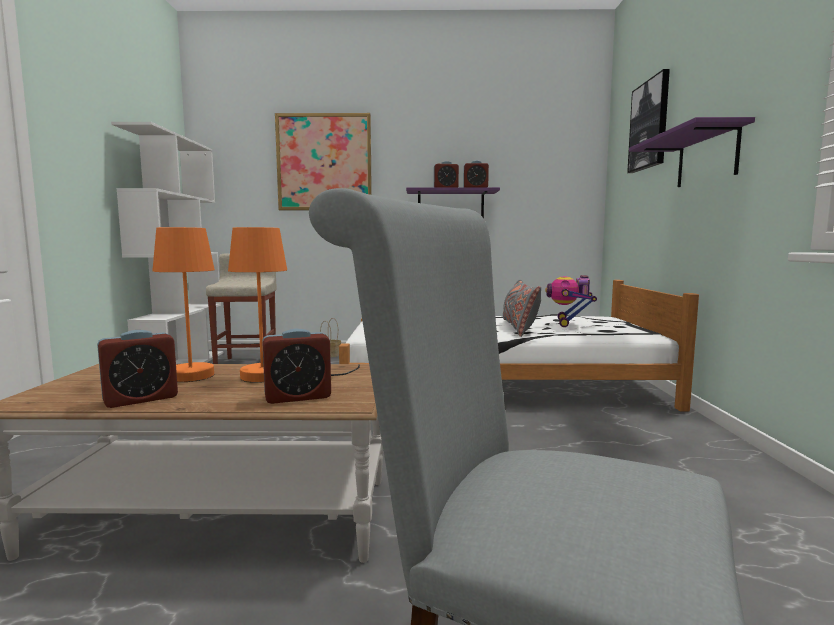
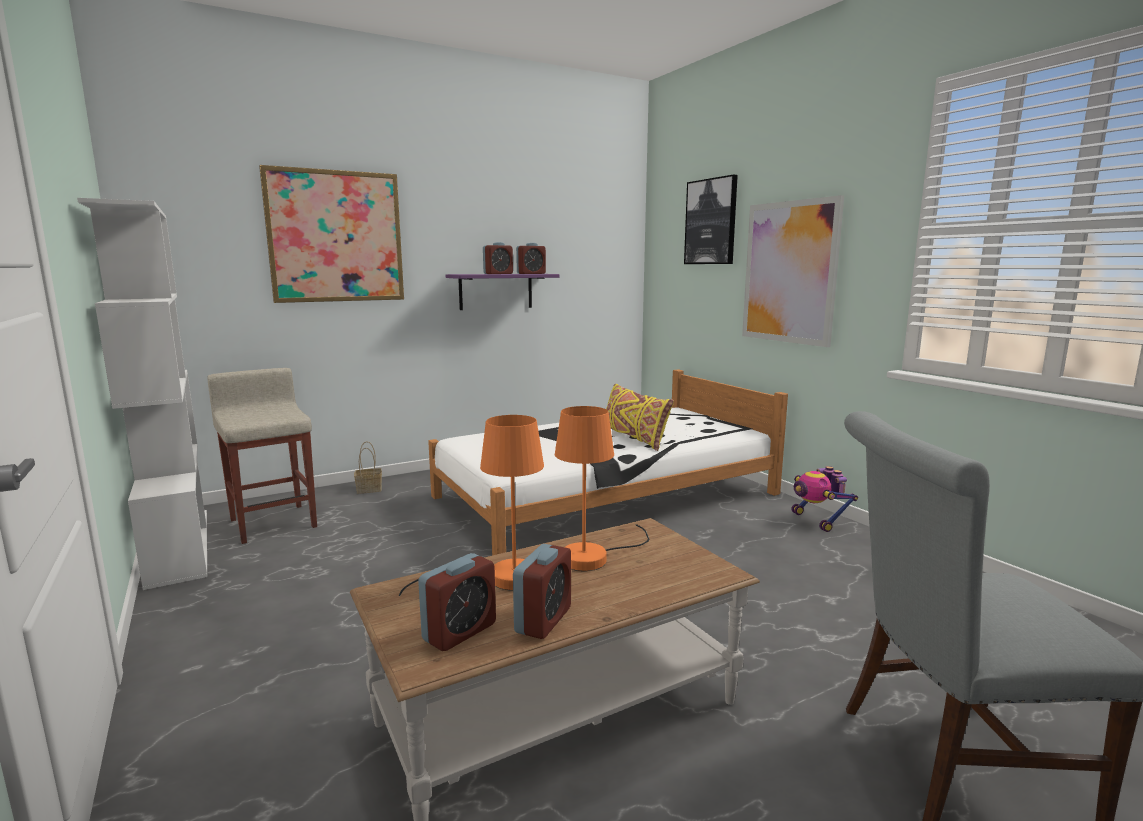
camera: 30 degrees left, 5 degrees up
(298, 397) = (670, 577): alarm clock -> alarm clock (459, 632)
(519, 327) = (633, 437): grey pillow -> yellow pillow
(569, 323) = (670, 426): toy robot -> toy robot (817, 521)
(707, 158) = (789, 272): purple shelf -> picture

